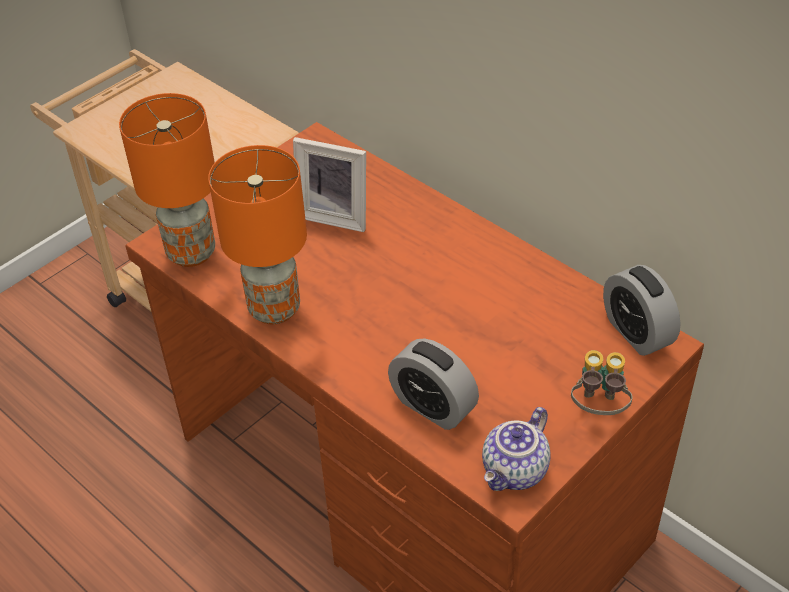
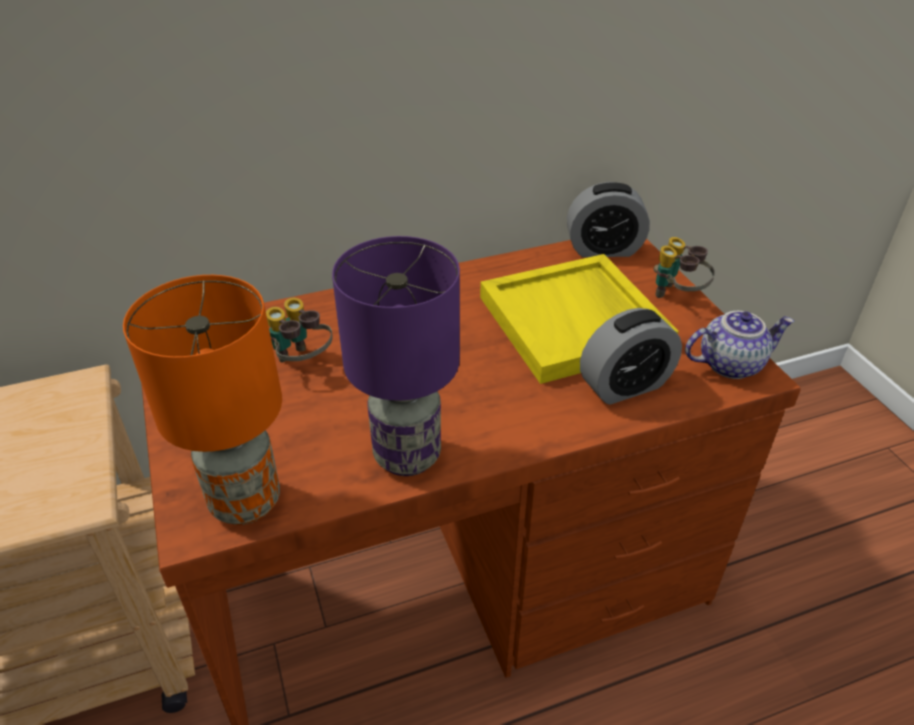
camera: 65 degrees left, 5 degrees down
(273, 309) = (407, 457): orange table lamp -> purple table lamp
(335, 215) = (302, 362): picture frame -> binoculars
(499, 348) = (575, 322): none -> yellow tray
(516, 472) = (730, 363): teapot -> teapot turned 75 degrees counterclockwise

